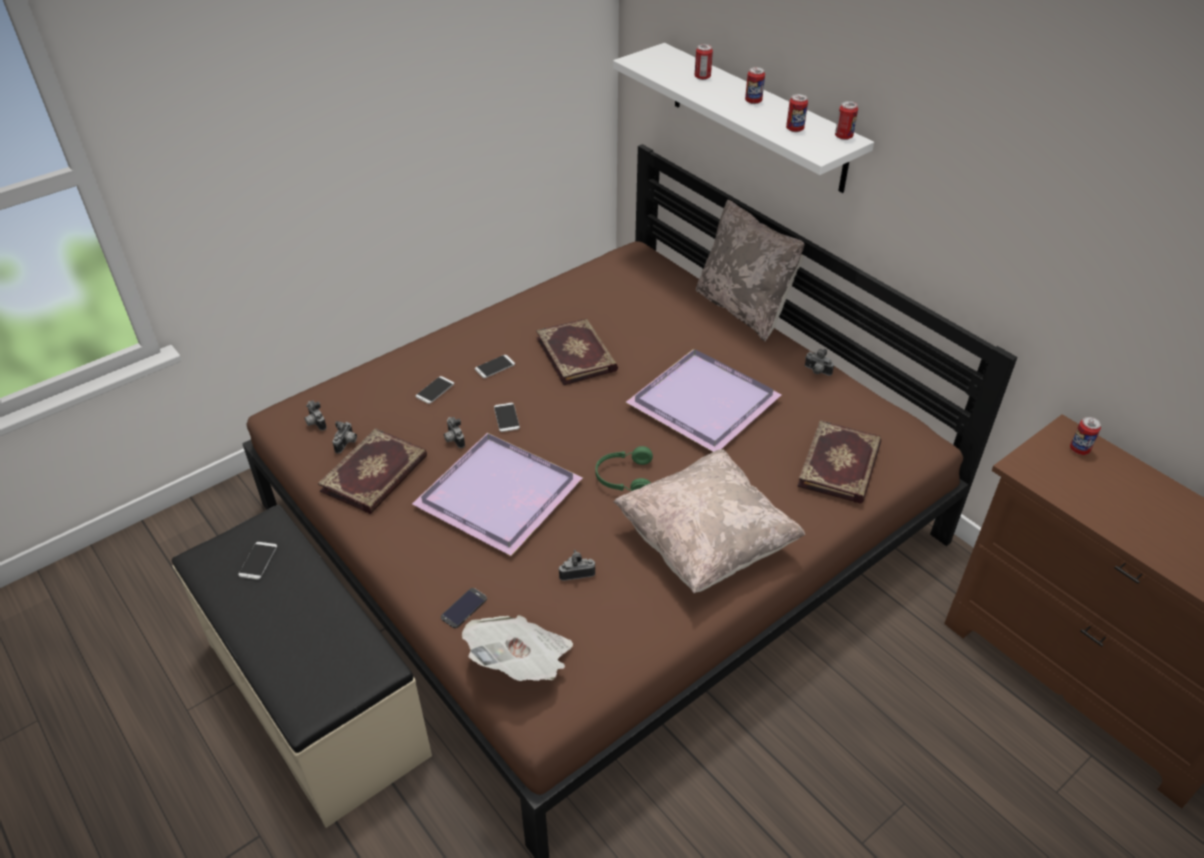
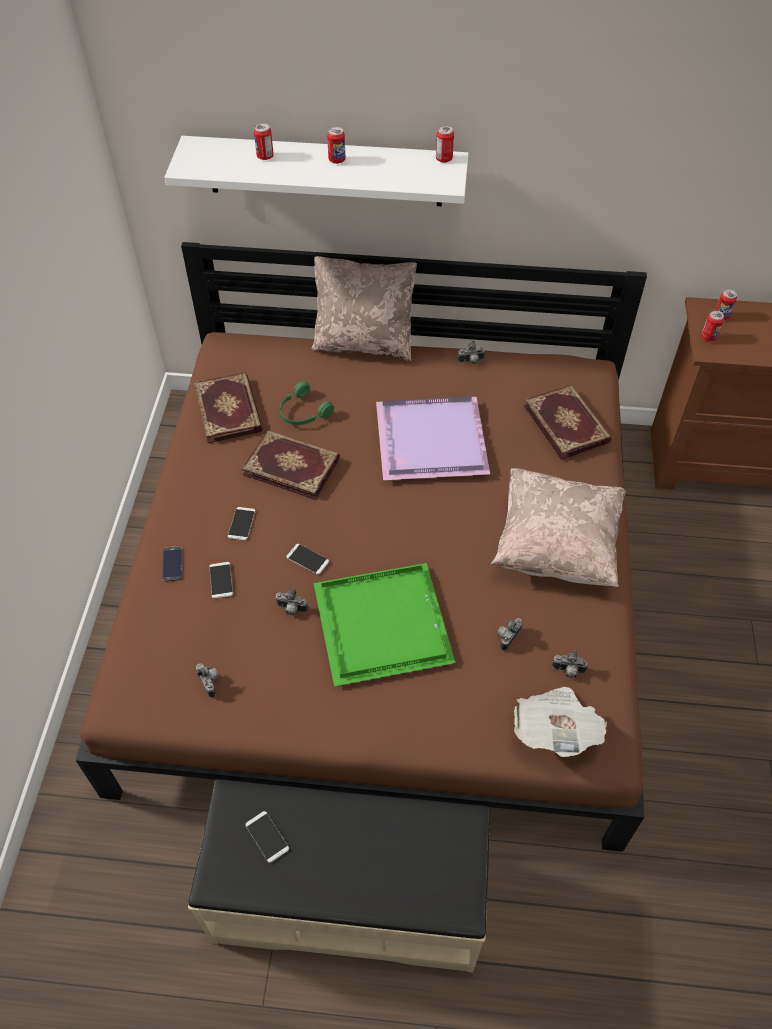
camera: 45 degrees left, 10 degrees up
(315, 423) = (157, 688): camera -> camera (568, 671)
(375, 474) = (269, 687): book -> book (229, 409)
(464, 608) = (470, 728): phone -> phone (172, 564)
(499, 497) = (385, 626): purple tray -> green tray
(623, 478) = (450, 541): green headphones -> green headphones (302, 413)
(794, 129) = (402, 171): can -> can (708, 337)

